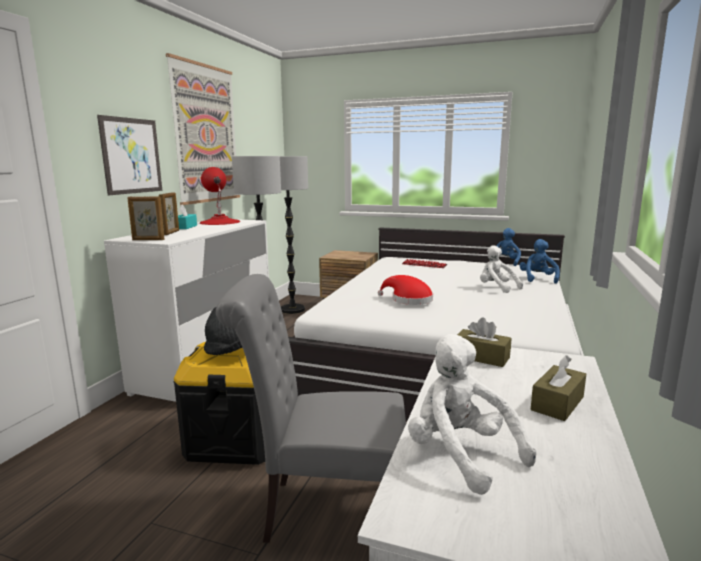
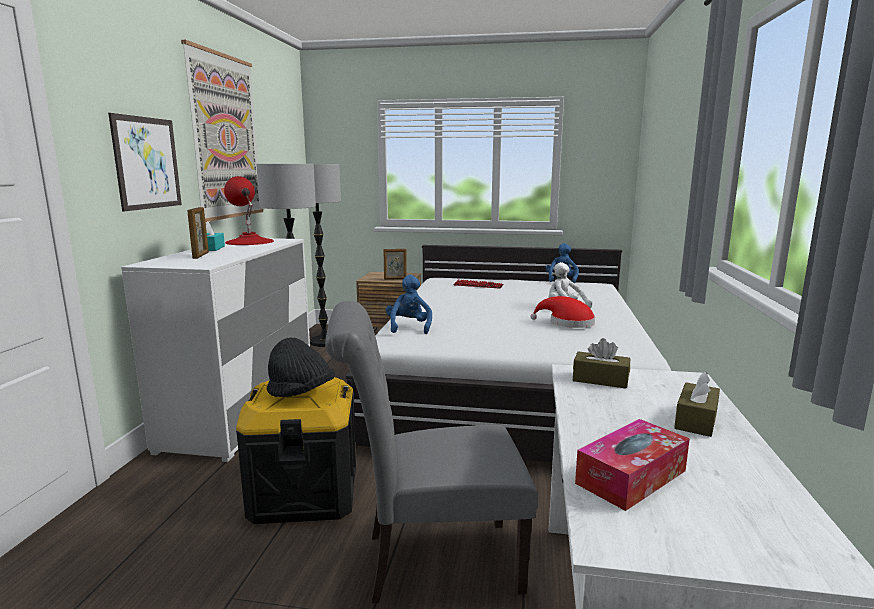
camera: 10 degrees left, 0 degrees up
(148, 240) = (179, 265): picture frame -> picture frame (395, 279)
(408, 300) = (479, 324): red hat -> red hat (567, 323)
(461, 454) = (631, 477): white plush toy -> tissue box
(537, 279) = (602, 297): blue plush toy -> blue plush toy (409, 327)

